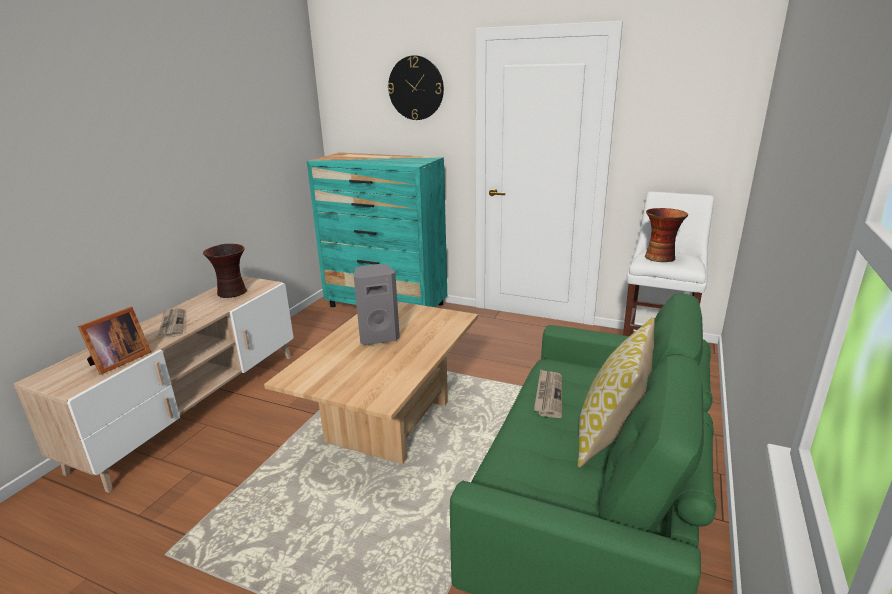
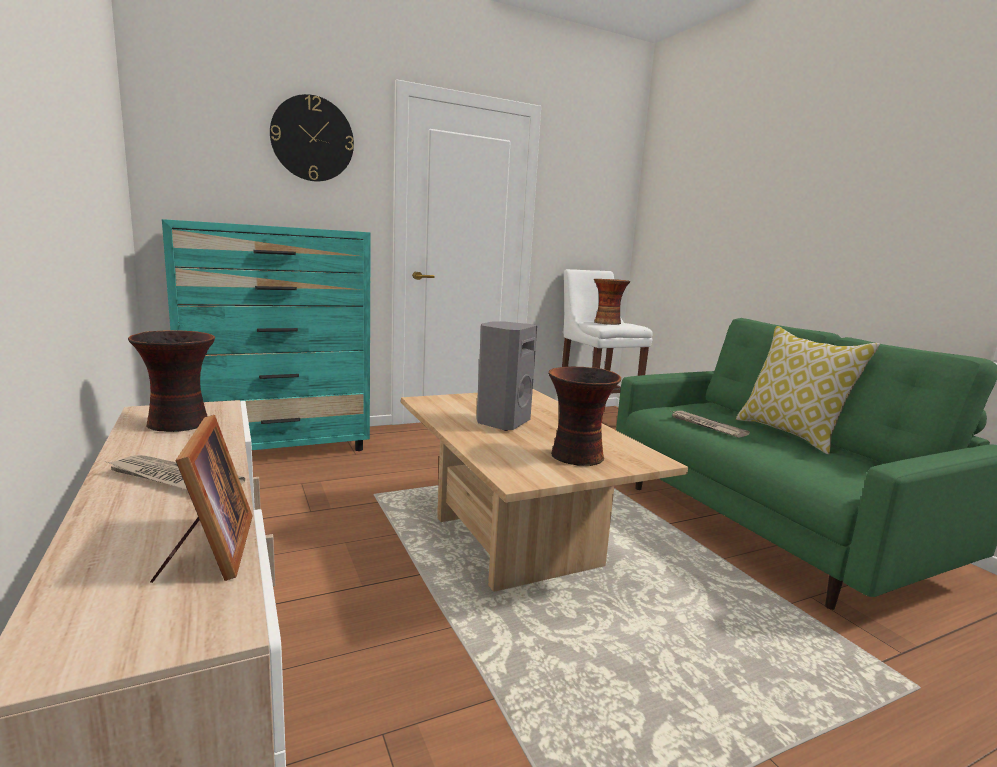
camera: 50 degrees left, 10 degrees down
(350, 378) = (576, 457): none -> vase

